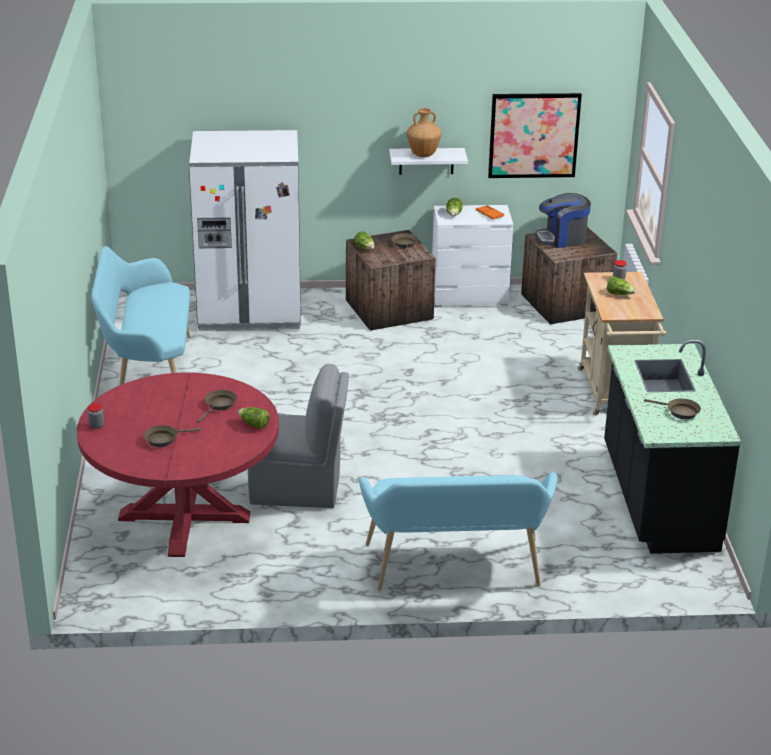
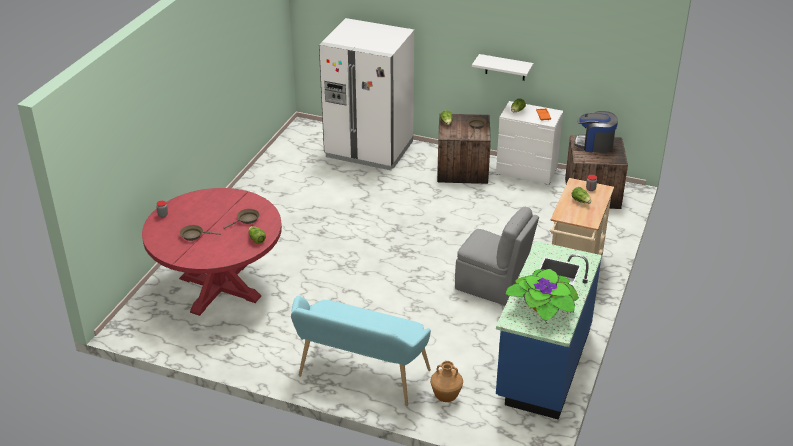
camera: 25 degrees right, 5 degrees up
(148, 373) = (272, 180): turquoise bench -> none
(298, 488) = (303, 287): grey chair -> grey chair (492, 286)
(423, 155) = (498, 63): brown vase -> brown vase (445, 397)
(533, 135) = (586, 63): picture -> none
(657, 498) = (542, 364): black counter -> blue counter
(679, 412) = (542, 308): brown frying pan -> potted plant

